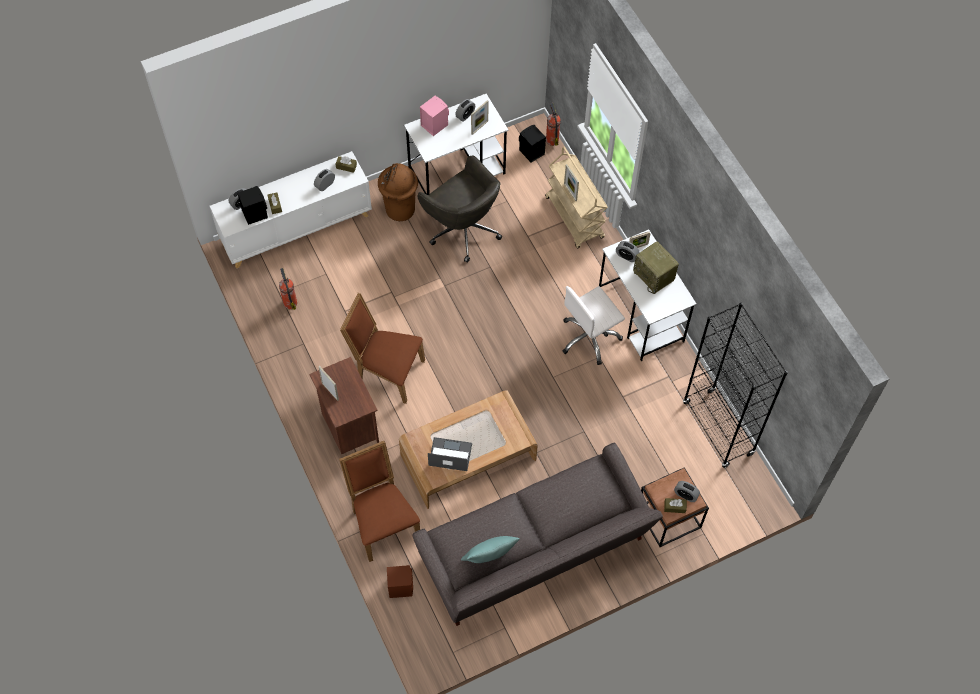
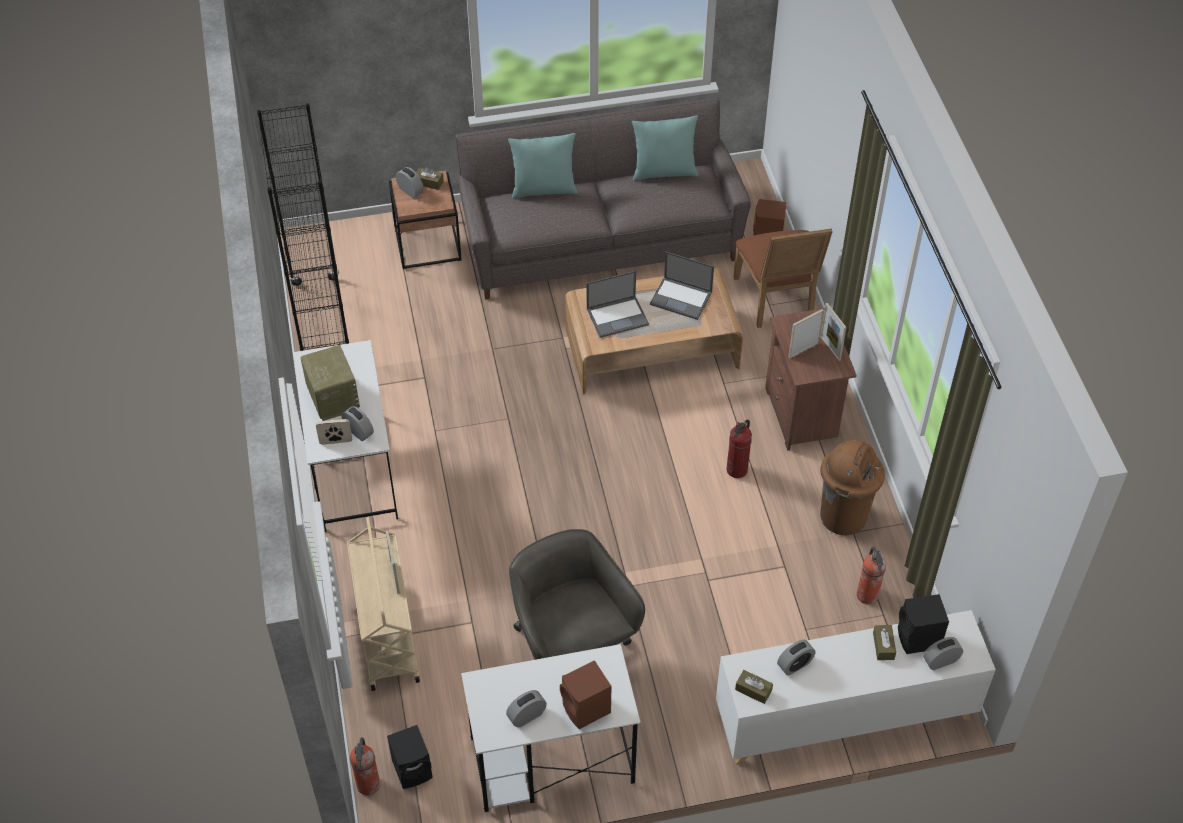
camera: 165 degrees left, 10 degrees down
(387, 372) = (737, 470): brown chair -> fire extinguisher
(400, 210) = (666, 711): brown trash can -> brown trash can (843, 516)
(434, 124) = (586, 710): pink speaker -> brown speaker
(479, 127) = (509, 687): picture frame -> picture frame (803, 350)
(492, 428) = (618, 316): none -> laptop
(580, 516) = (544, 189): none -> turquoise pillow
(590, 338) = (437, 457): white office chair -> none

